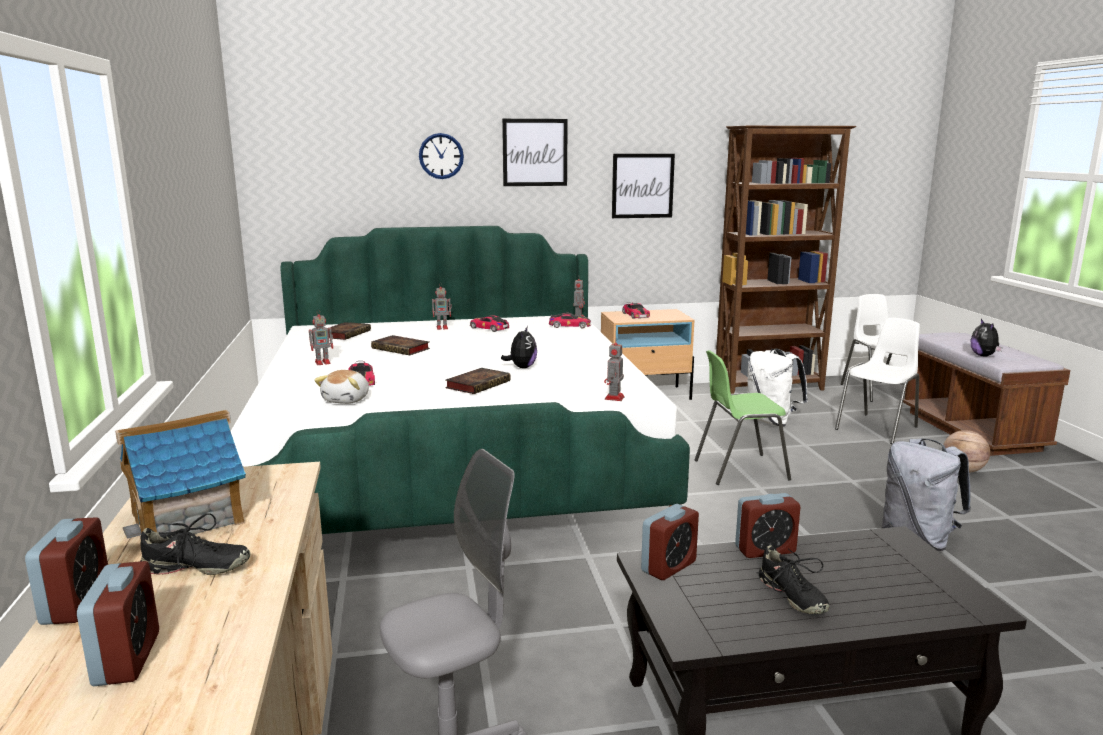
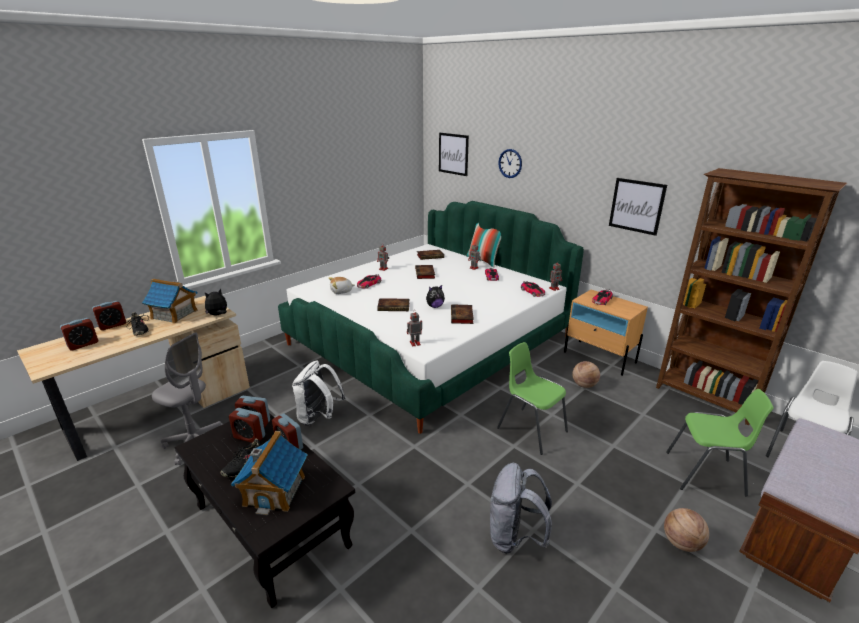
camera: 55 degrees right, 10 degrees up
(430, 319) = (484, 260): none -> pillow
(535, 152) = (563, 169): picture -> picture (453, 154)
(578, 363) = (462, 316): none -> book
(687, 419) = (584, 385): none -> basketball
(709, 578) = (249, 437): none -> alarm clock
(771, 421) = (635, 418): white backpack -> white backpack (319, 417)
(878, 428) = (706, 474): white chair -> green chair
(879, 581) = (275, 490): none -> toy house
(984, 356) = (790, 470): plush toy -> plush toy (218, 315)

